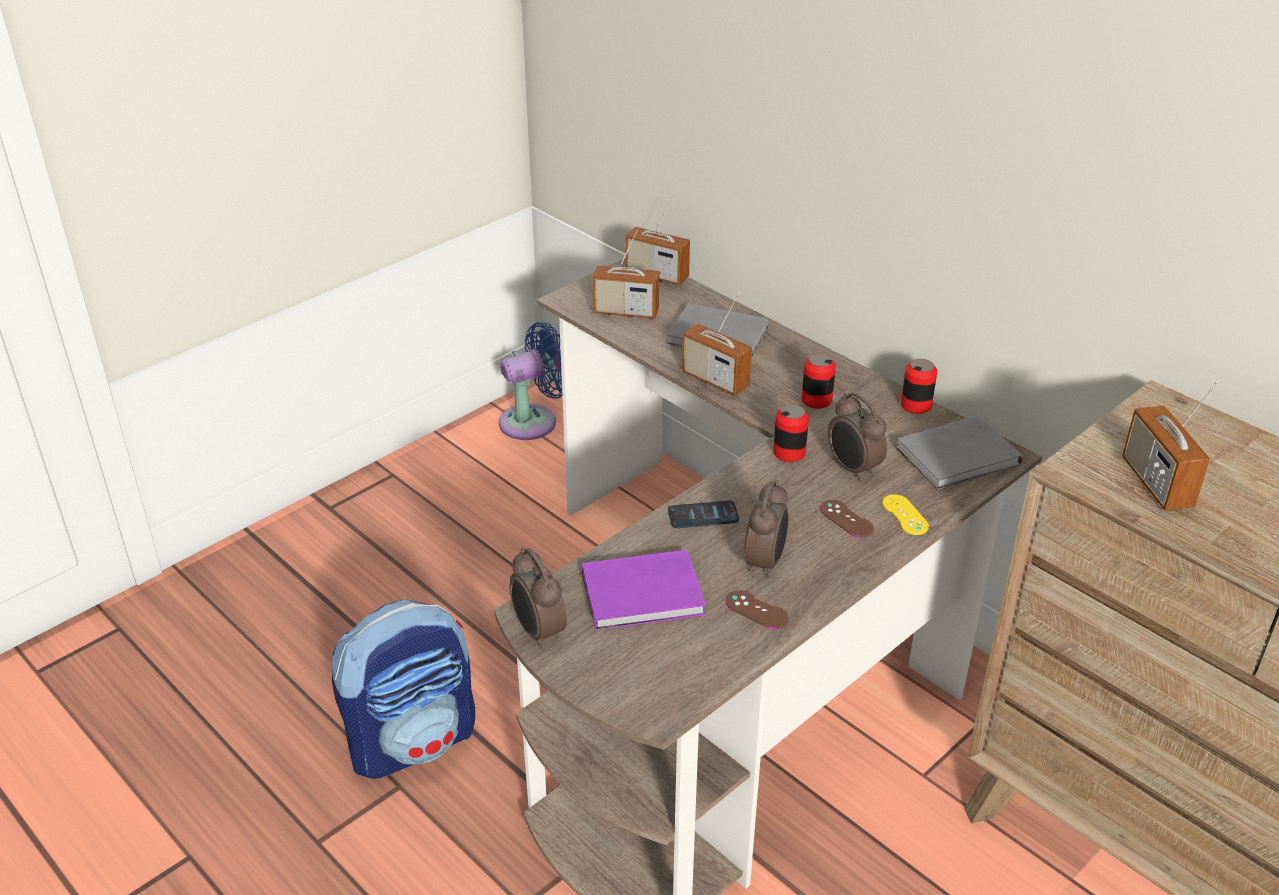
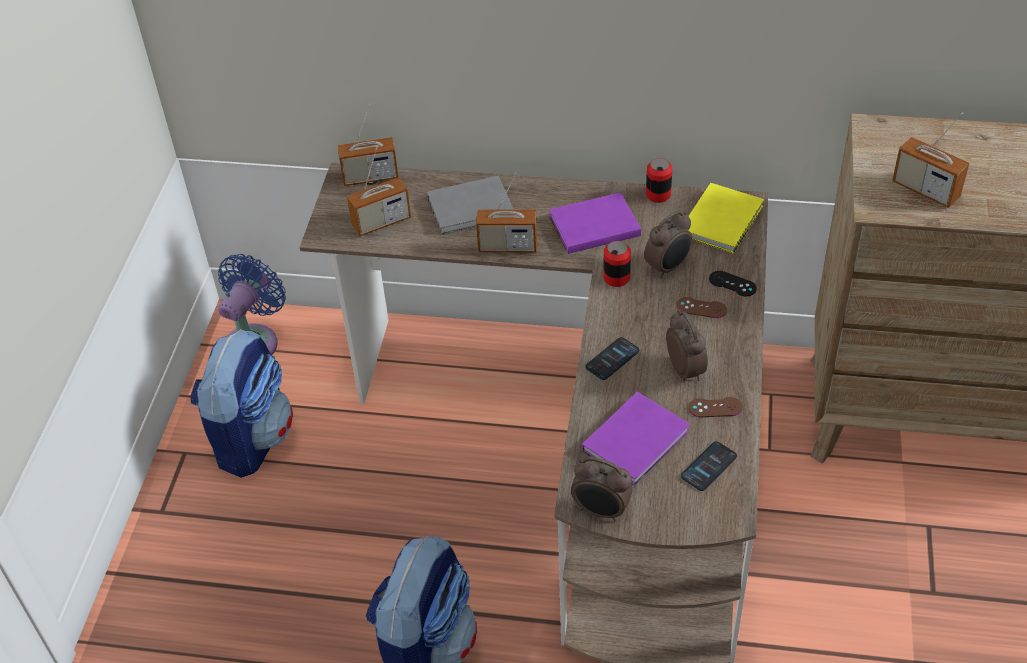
camera: 35 degrees left, 10 degrees up
(453, 492) = (252, 438): none -> backpack
(687, 656) = (708, 467): none -> phone
(816, 400) = (592, 226): can -> purple book
(852, 469) = (668, 267): alarm clock -> alarm clock turned 60 degrees counterclockwise
(905, 515) = (732, 284): yellow game controller -> black game controller
(960, 456) = (723, 220): grey book -> yellow book

